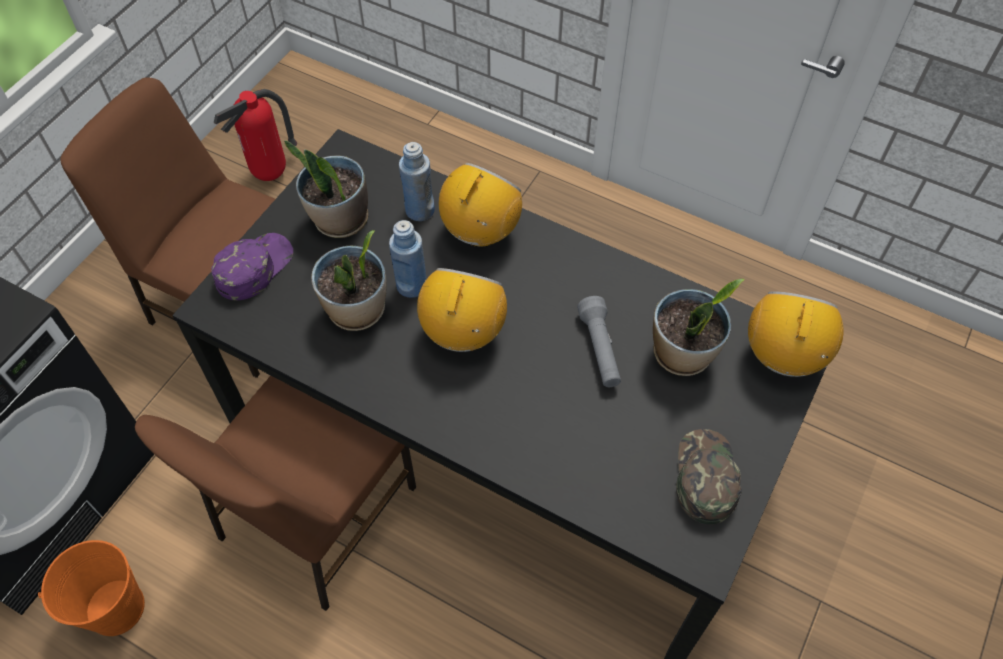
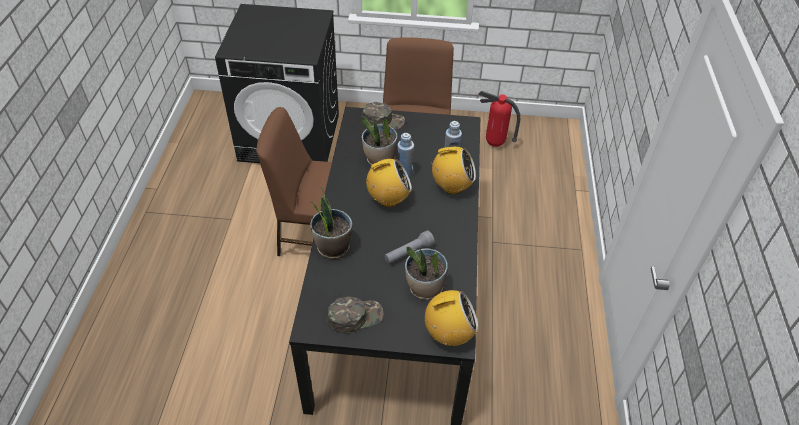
camera: 65 degrees right, 10 degrees down
(116, 607) = (251, 187): orange bucket -> none
(253, 267) = (383, 120): purple cap -> green cap
(340, 220) = (426, 136): potted plant -> potted plant (332, 247)

